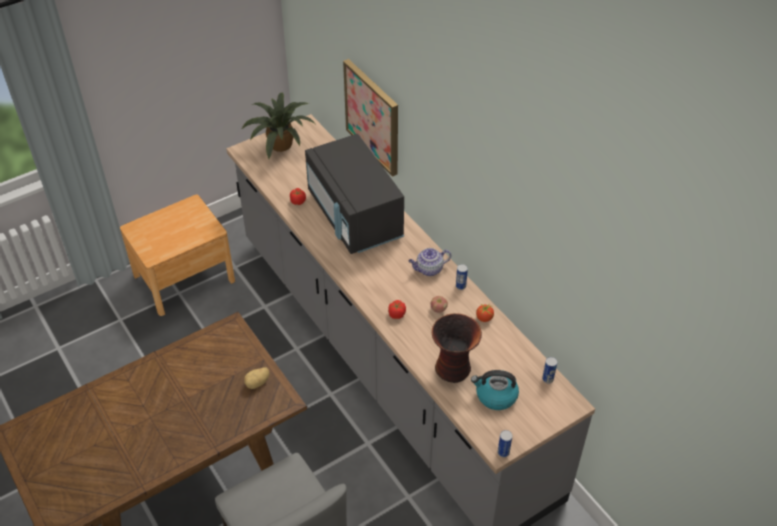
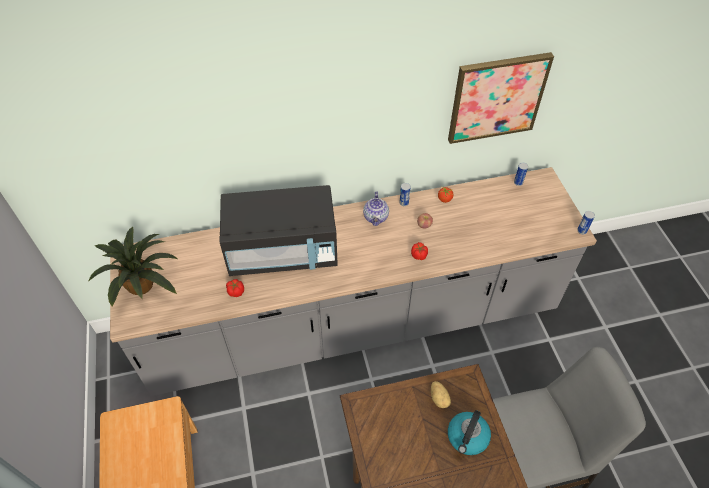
camera: 70 degrees left, 5 degrees up
(373, 117) = (218, 169): picture -> picture (497, 98)
(454, 368) = (492, 235): vase -> none
(495, 396) = (526, 218): kettle -> kettle (467, 438)

